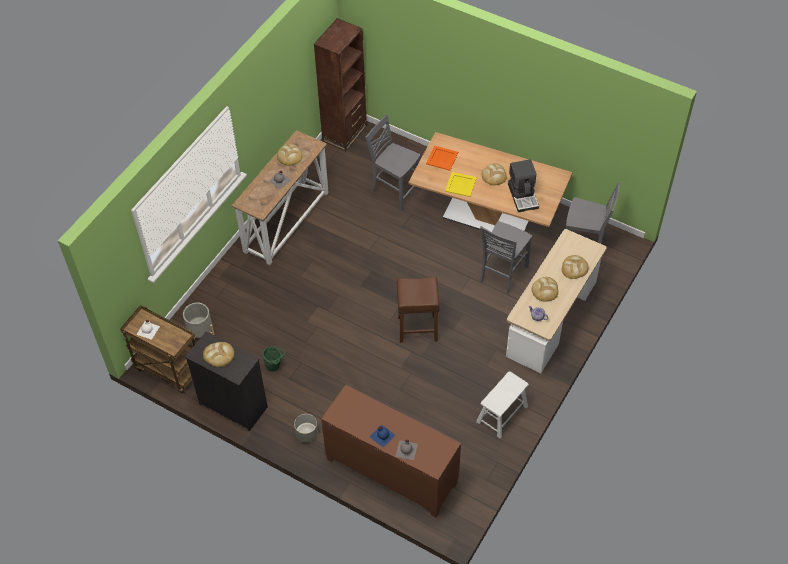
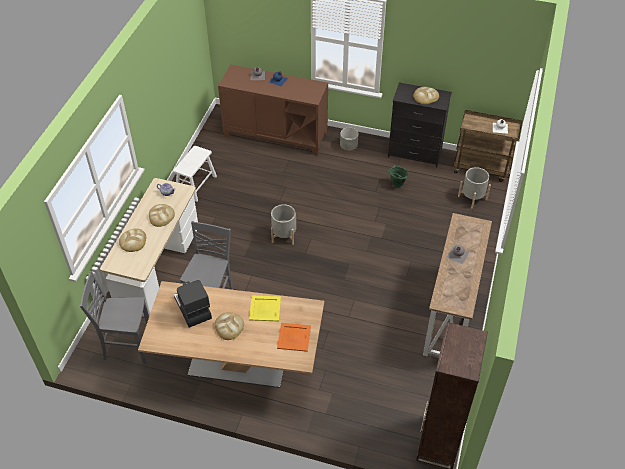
camera: 165 degrees right, 5 degrees down
(289, 156) = (462, 284): bread -> none
(394, 190) = (350, 373): grey chair -> none
(417, 329) = (284, 235): brown stool -> grey planter

